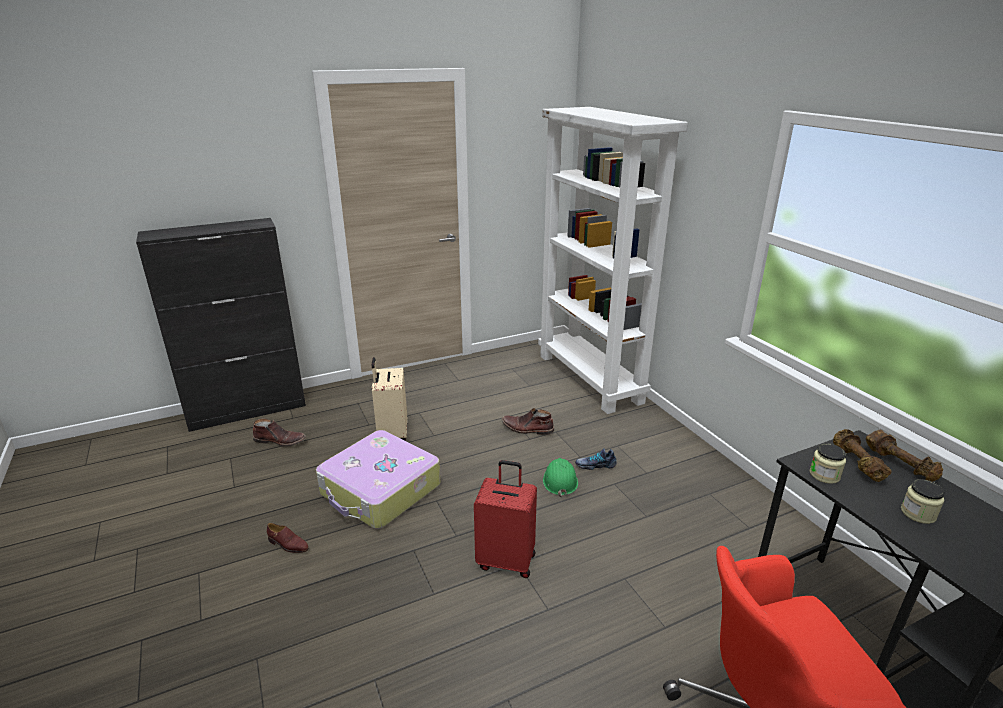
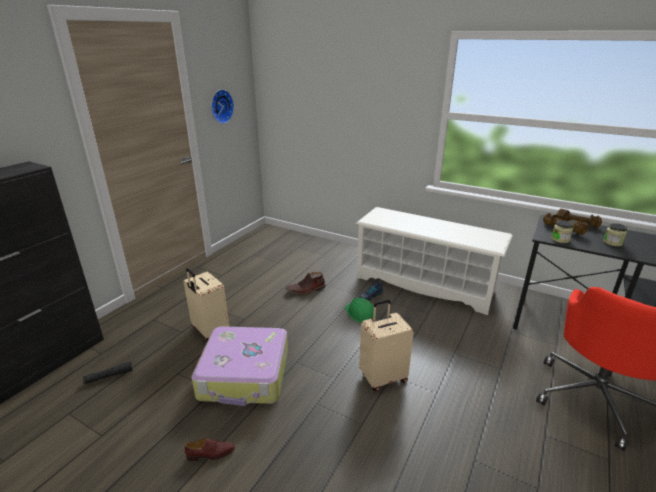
camera: 35 degrees left, 0 degrees up
(280, 440) = (109, 376): brown boot -> black flashlight
(506, 560) = (383, 377): red suitcase -> beige suitcase
(511, 179) = (220, 106): none -> wall clock
(590, 378) = (312, 245): white bookcase -> none
(686, 479) = (425, 284): none -> white shoe rack

